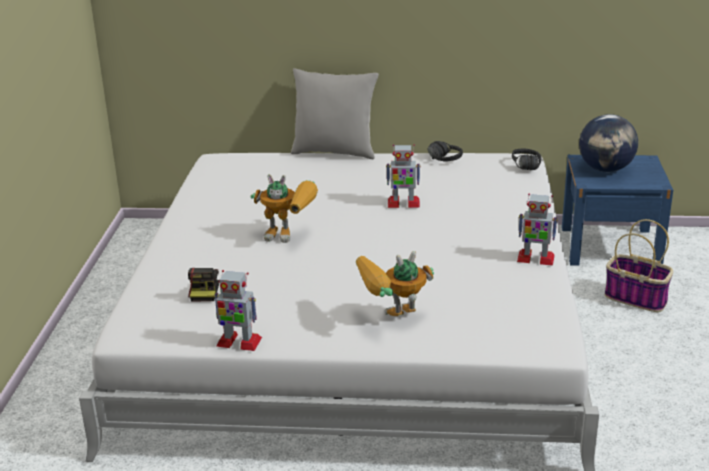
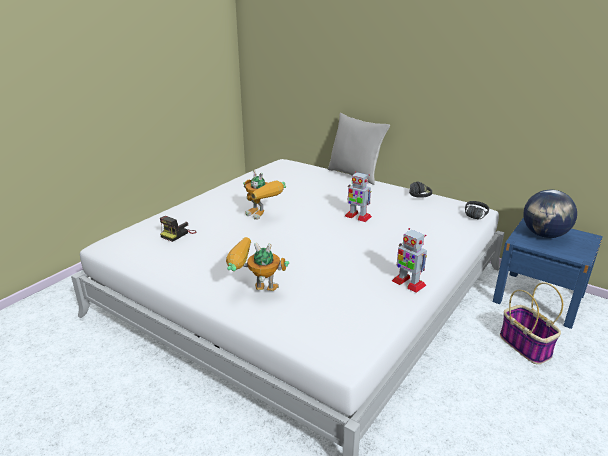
camera: 30 degrees right, 0 degrees up
(238, 342) = (152, 271): toy robot -> none

